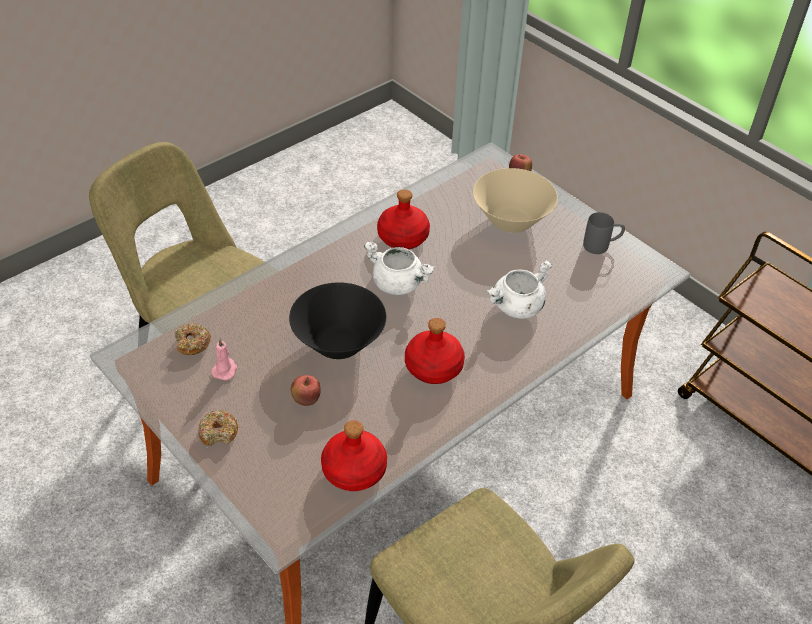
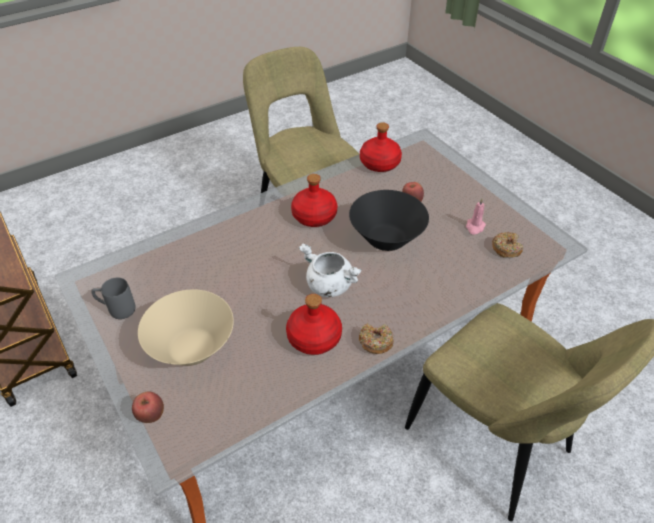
camera: 170 degrees left, 0 degrees up
(219, 432) = (470, 189): donut -> donut (375, 342)
(517, 308) = (230, 255): white cooking pot -> none

